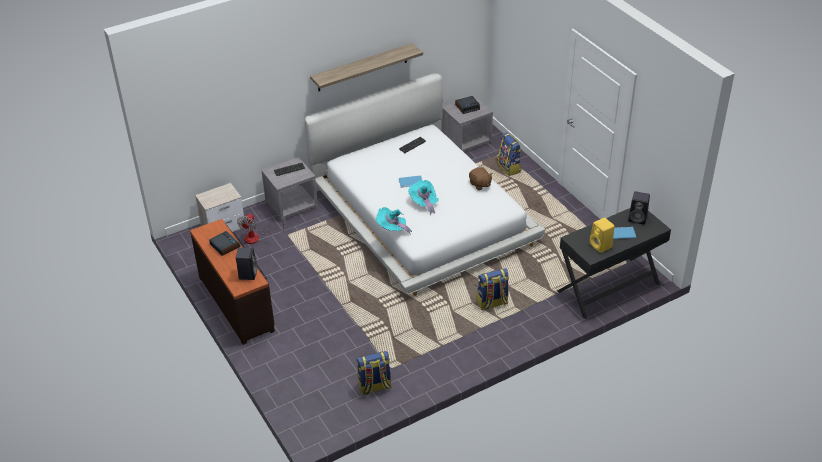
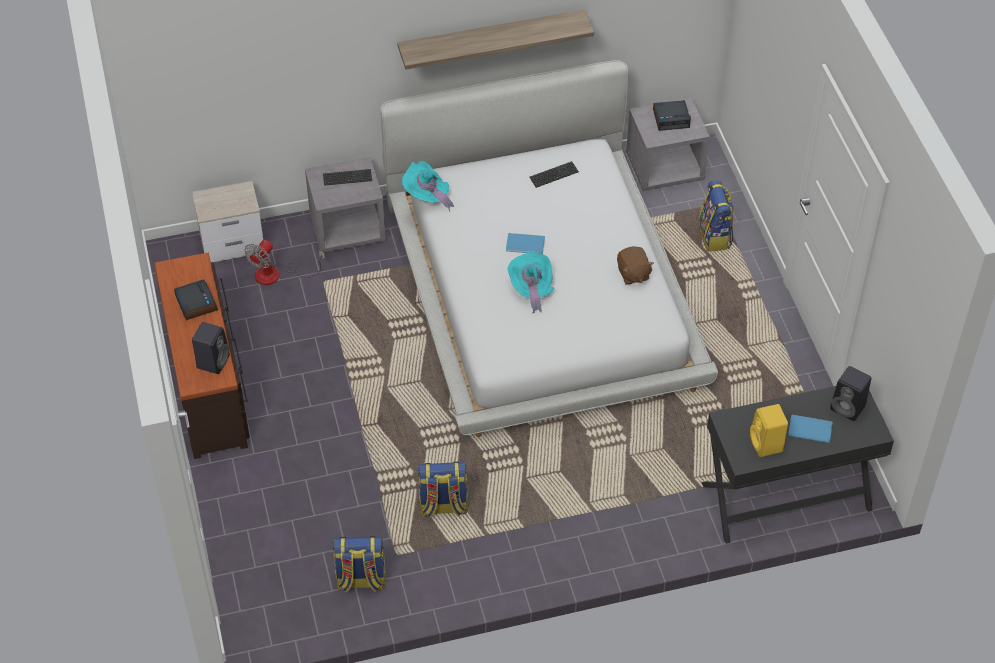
camera: 15 degrees right, 10 degrees up
(392, 229) = (465, 325): turquoise hat -> turquoise hat (427, 196)
(492, 303) = (591, 480): backpack -> backpack (443, 506)

